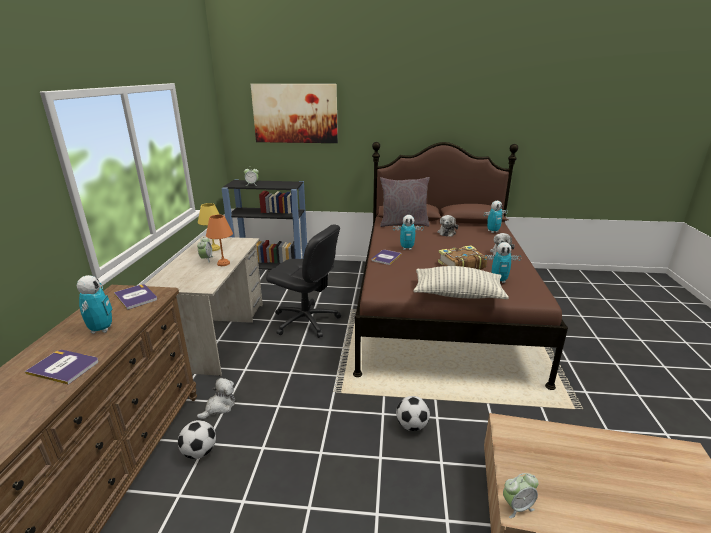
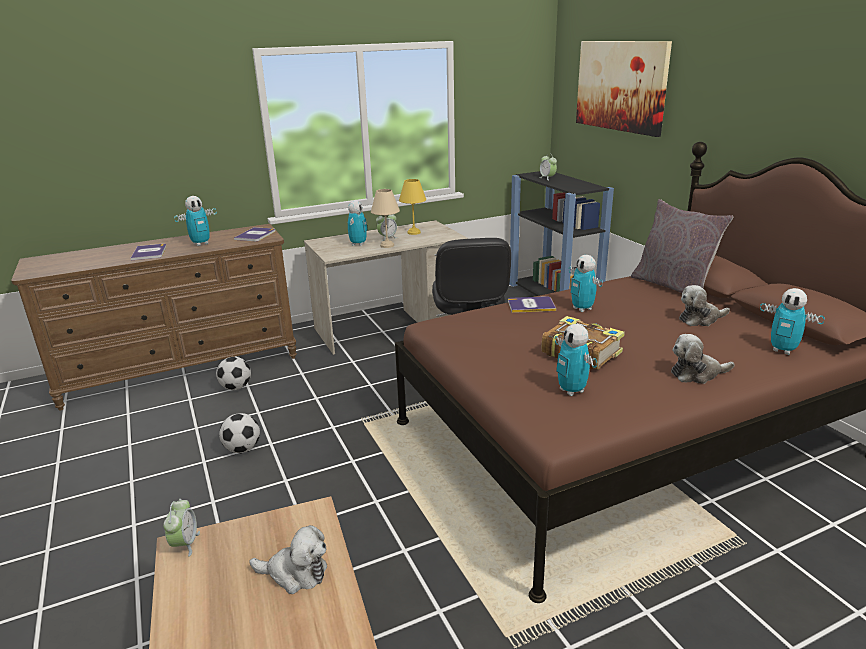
camera: 60 degrees right, 0 degrees up
(198, 272) = (358, 244): none -> toy robot
(219, 407) = (293, 372): plush toy -> plush toy (295, 573)
(223, 264) = (386, 246): orange table lamp -> beige table lamp
(411, 425) = (347, 486): football -> football (242, 449)
(457, 294) = (484, 371): pillow -> none
(517, 506) = (185, 544): alarm clock -> alarm clock turned 135 degrees counterclockwise

